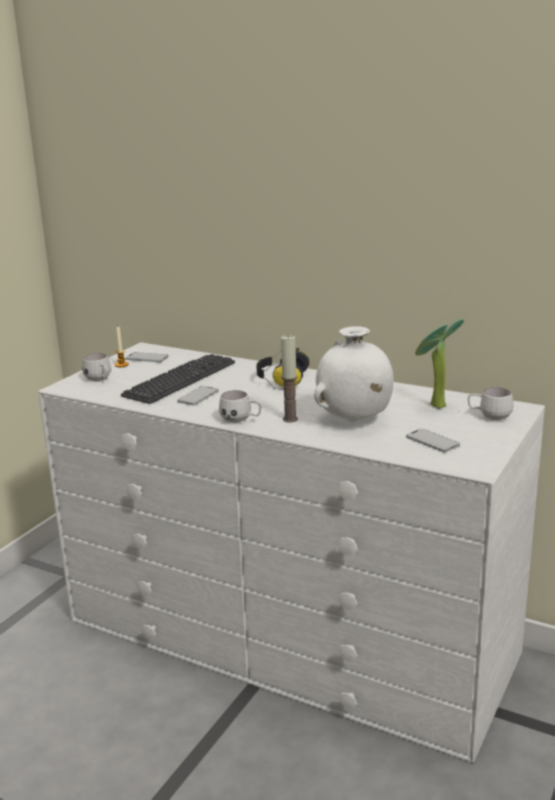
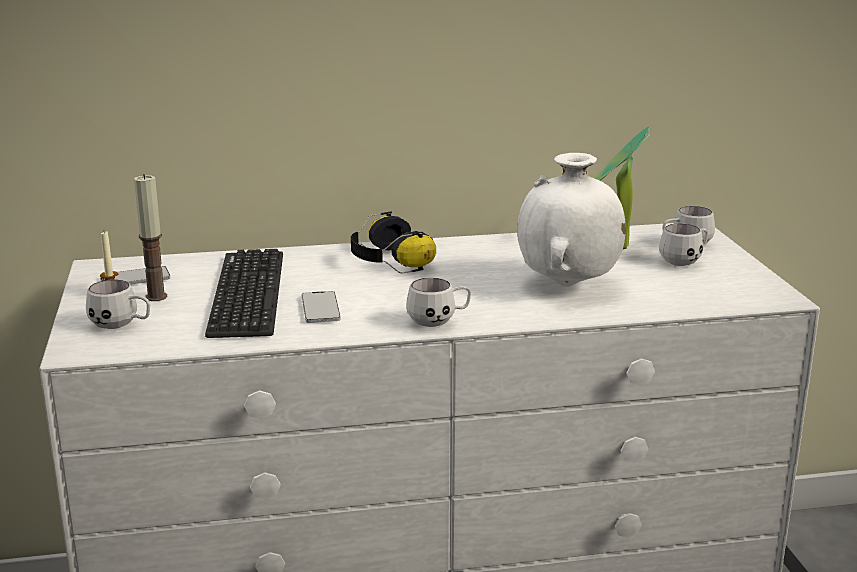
camera: 40 degrees left, 0 degrees up
(290, 419) = (494, 303): candle -> candle (156, 297)
(432, 441) = (688, 284): phone -> none
(463, 427) = (685, 261): none -> white mug

